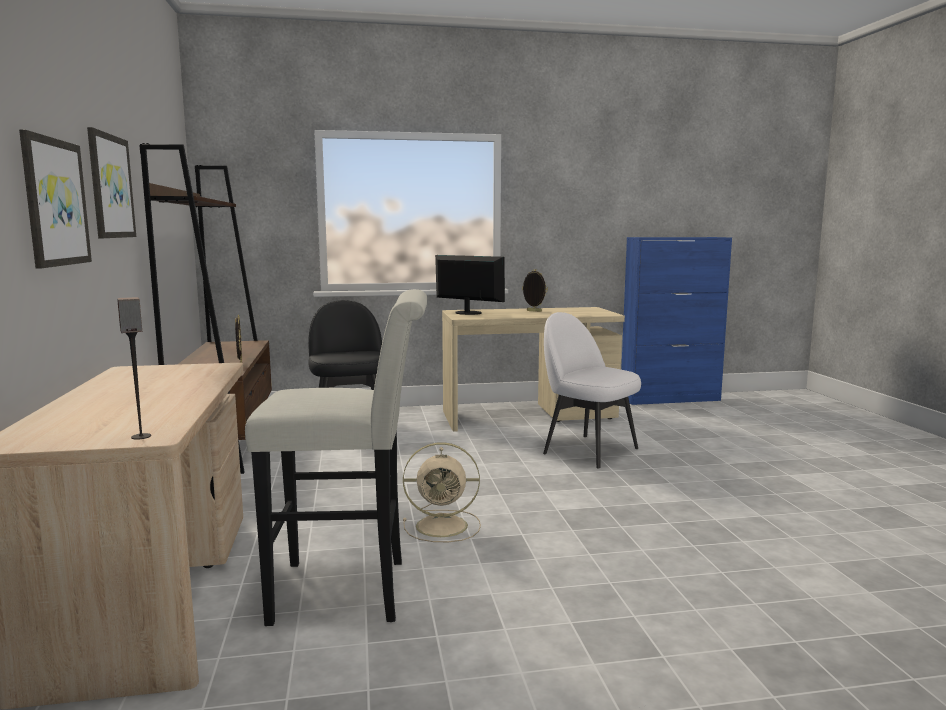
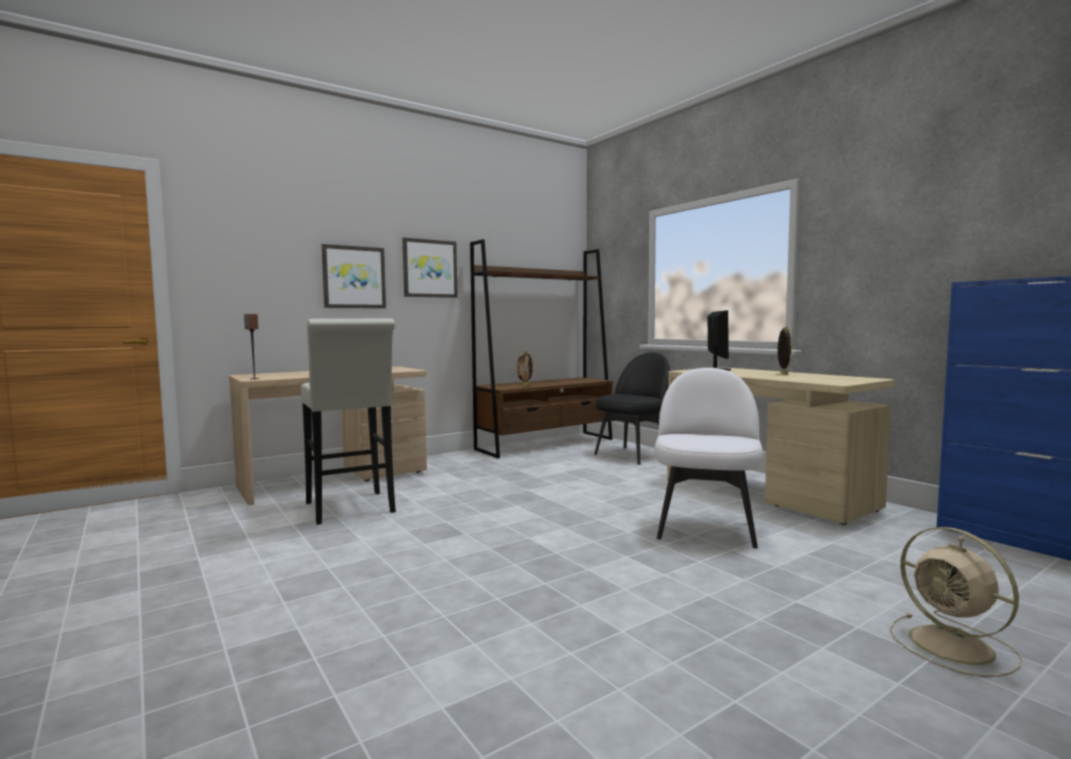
camera: 65 degrees right, 5 degrees down
(444, 526) = (460, 512): beige fan -> beige fan (954, 646)

